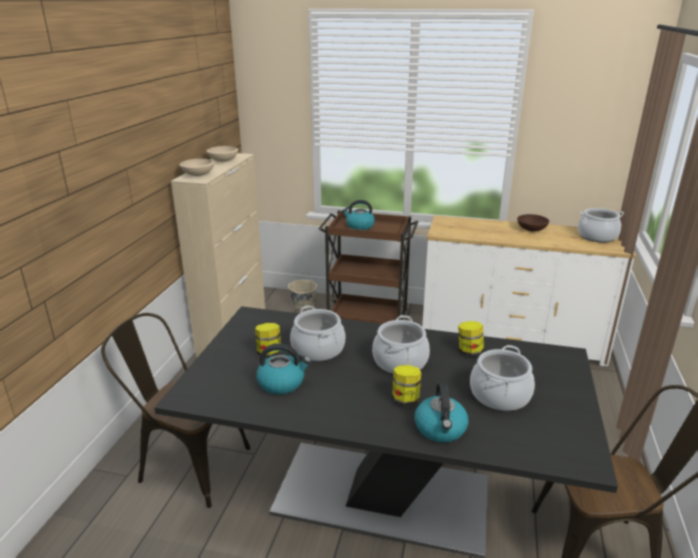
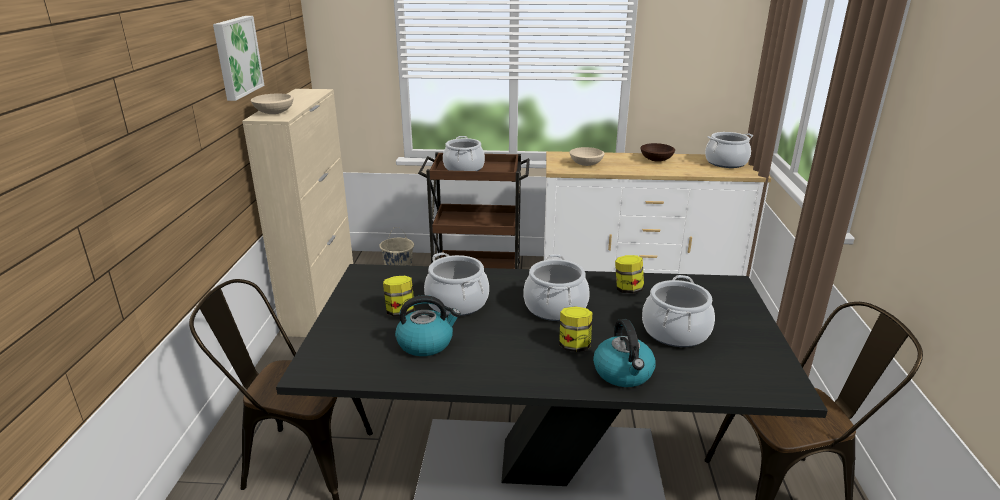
camera: 10 degrees left, 0 degrees up
(169, 129) = (236, 57): none -> picture
(223, 160) = (299, 97): beige bowl -> beige bowl (585, 164)
(359, 226) = (464, 168): kettle -> cooking pot

